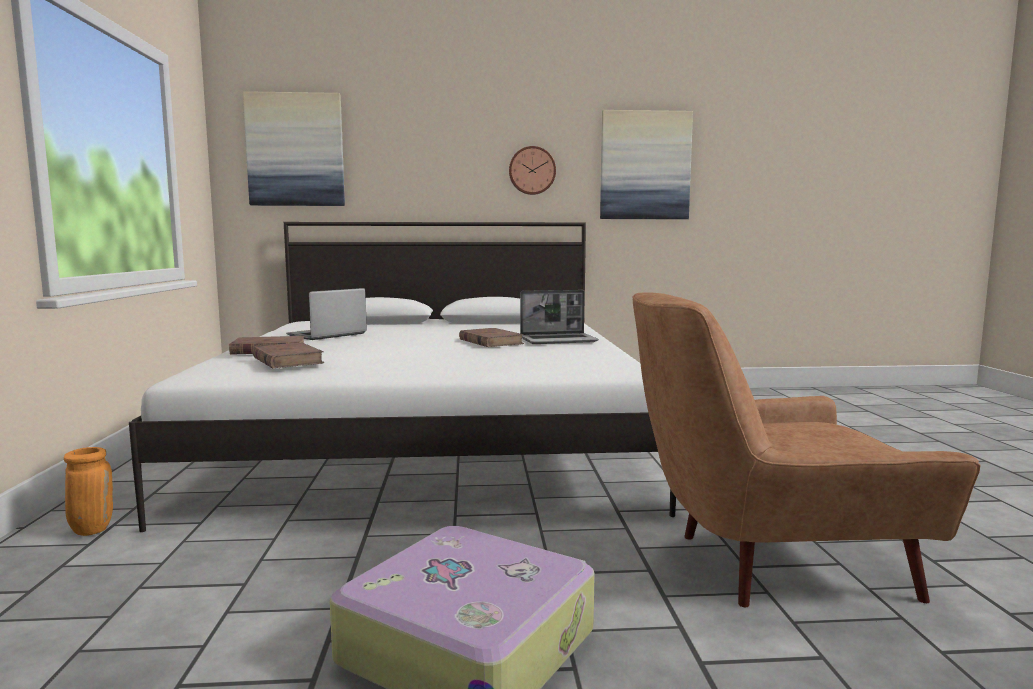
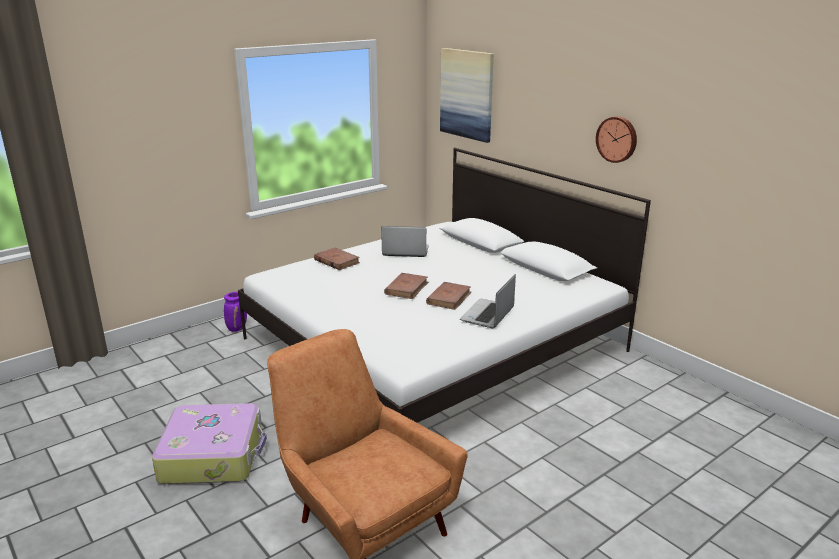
camera: 55 degrees right, 15 degrees up
(91, 529) = (237, 328): orange vase -> purple vase
(287, 360) = (313, 277): brown book -> brown book (406, 288)
(559, 340) = (488, 315): laptop -> laptop turned 75 degrees clockwise
(645, 166) = (722, 154): picture -> none

